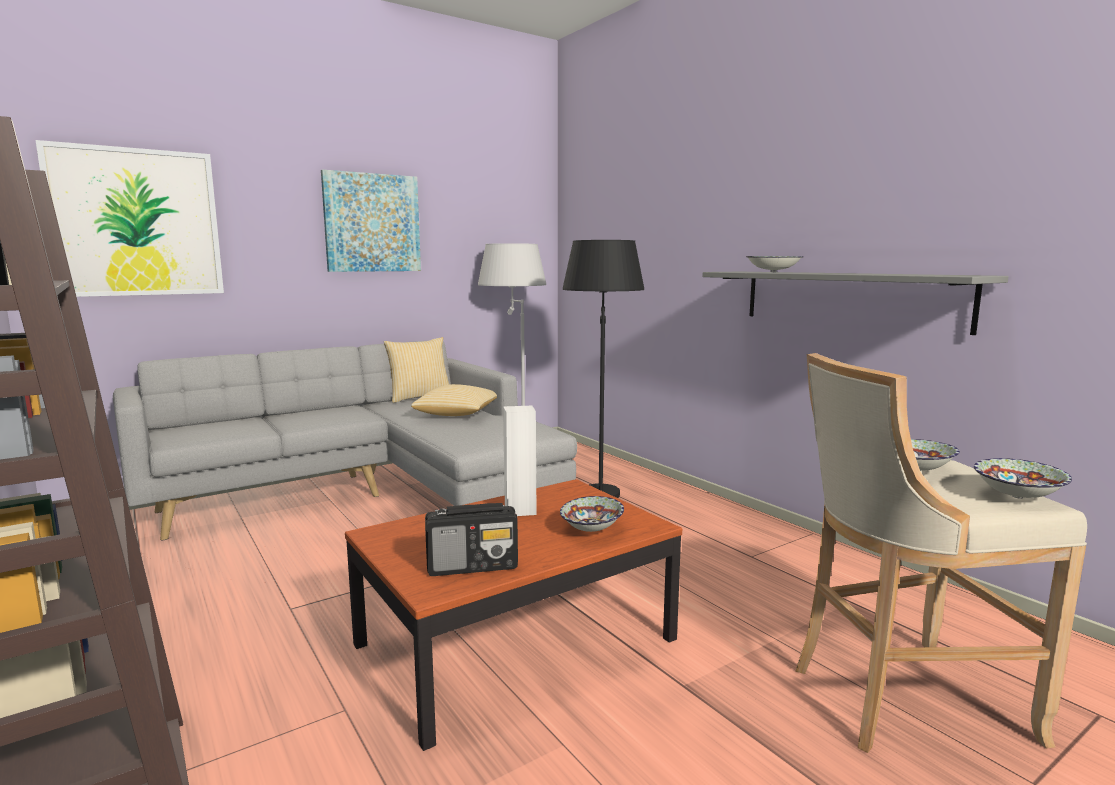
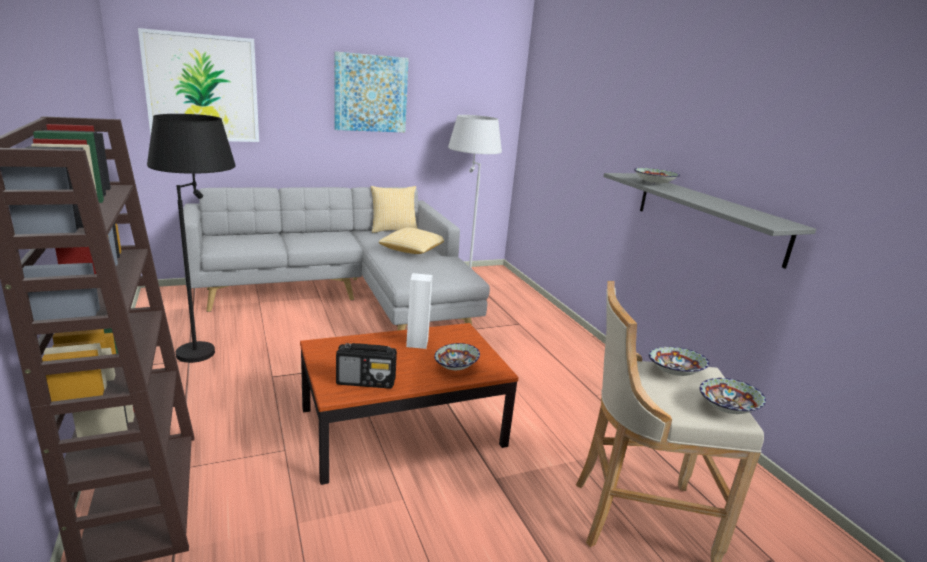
camera: 10 degrees right, 10 degrees up
(600, 487) = (513, 318): black floor lamp -> black floor lamp (209, 345)

